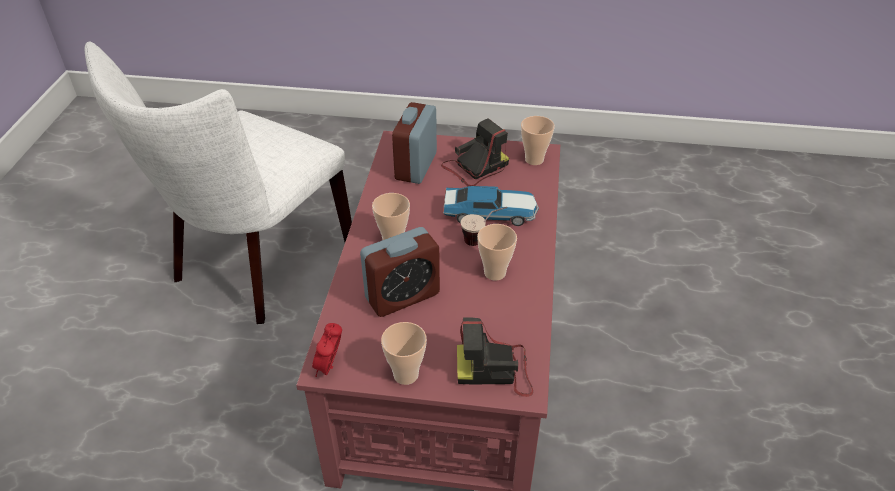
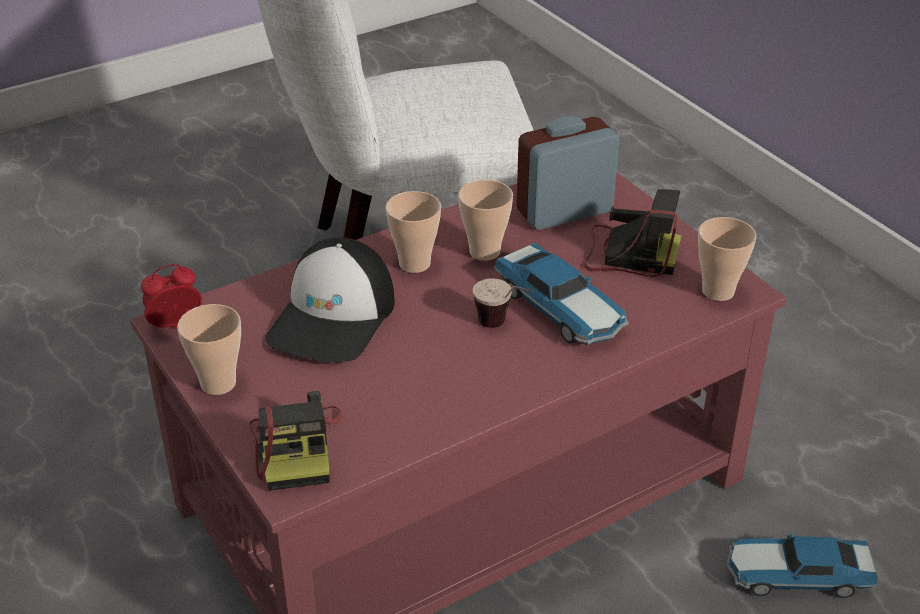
camera: 50 degrees right, 5 degrees down
(402, 296) = (334, 318): alarm clock -> cap
(495, 272) = (457, 366): cup -> cup (484, 252)
(495, 370) = (296, 448): camera -> camera turned 150 degrees counterclockwise
(611, 276) = (796, 575): none -> toy car

